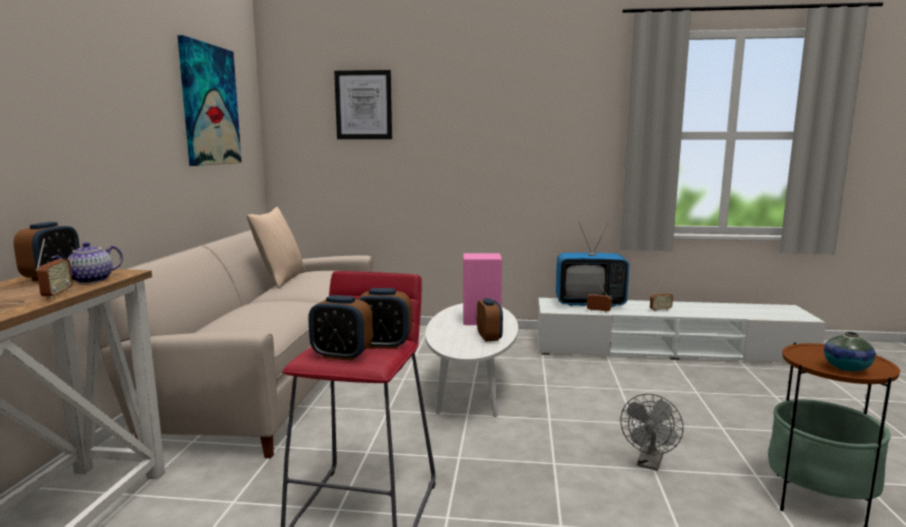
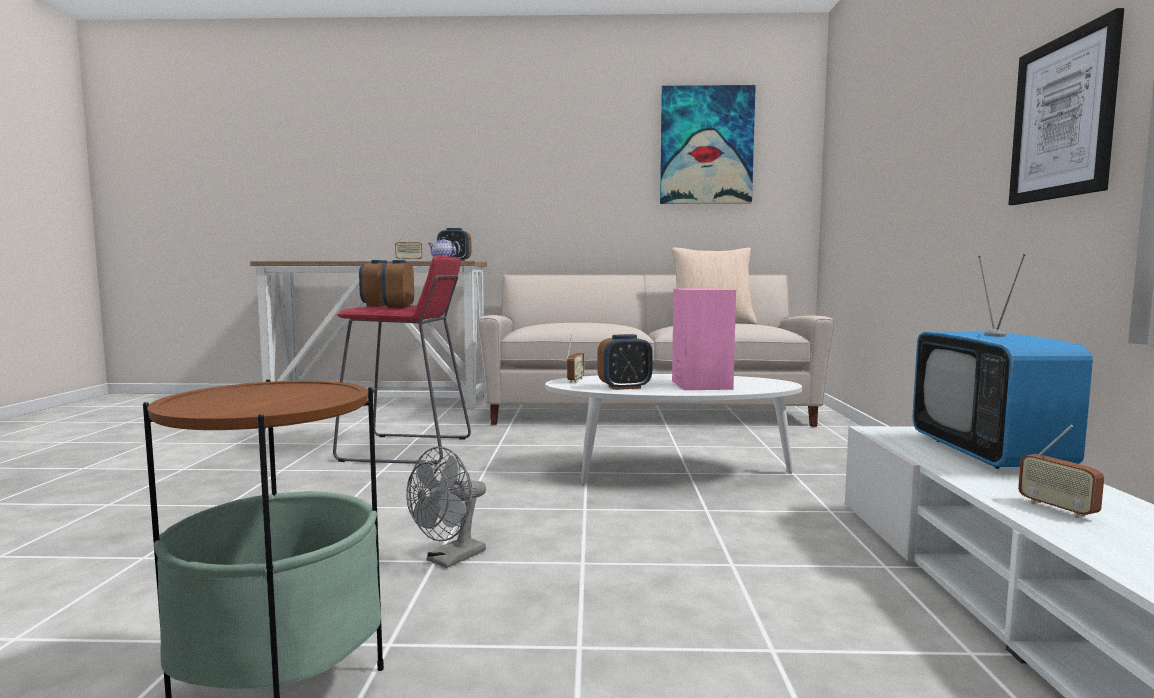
camera: 85 degrees right, 5 degrees down
(363, 105) = (874, 107): picture -> picture (1063, 117)
(598, 311) = (927, 456): radio -> radio (575, 380)
(649, 464) = (450, 559): grey fan -> grey fan turned 75 degrees counterclockwise
(846, 368) = (222, 393): vase -> none

